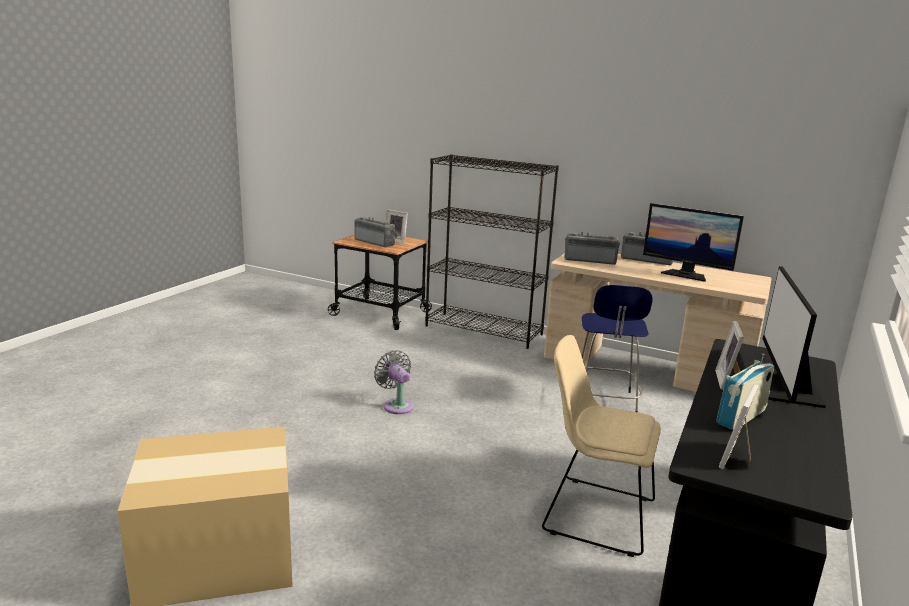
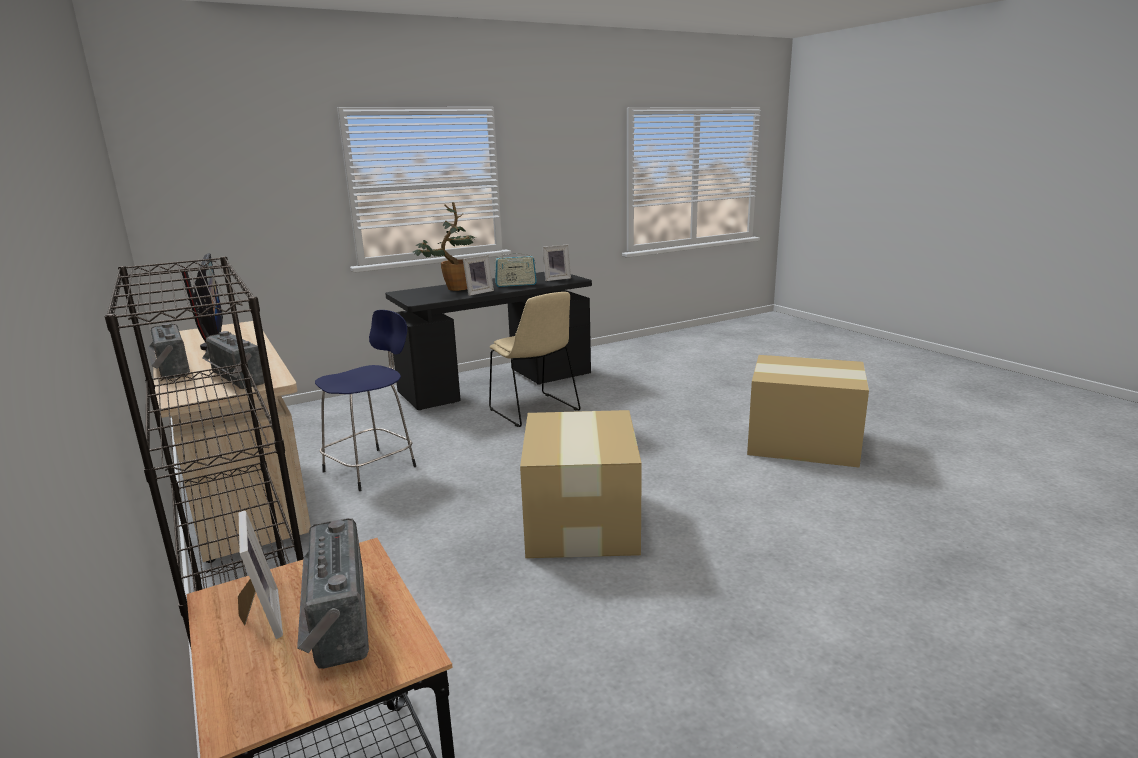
camera: 145 degrees left, 0 degrees up
(397, 405) = (582, 520): grey fan -> cardboard box
(786, 385) = (452, 289): monitor -> potted plant

